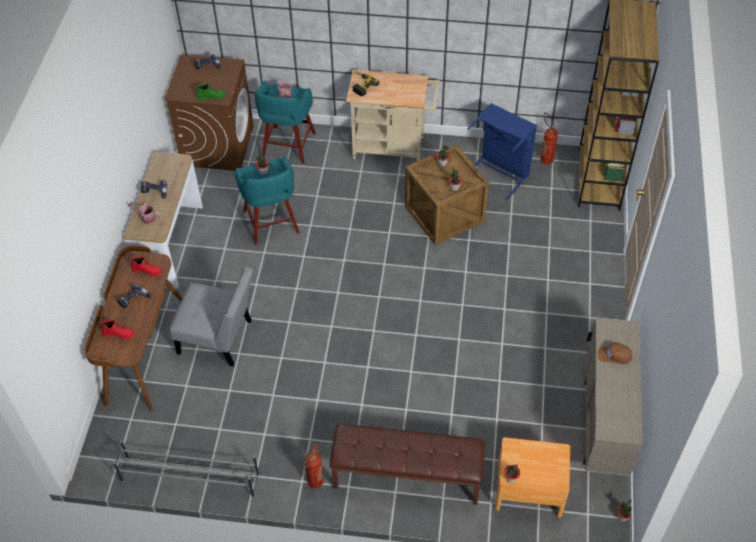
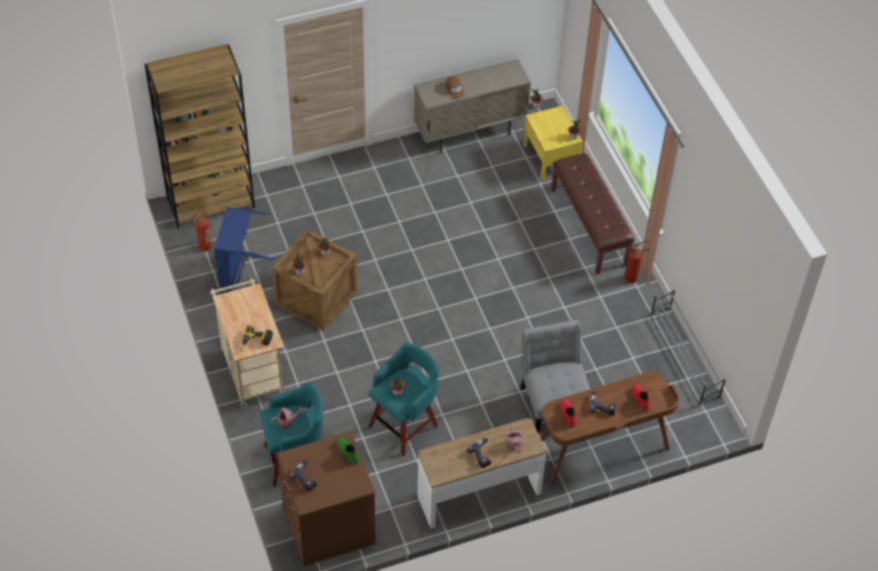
camera: 120 degrees left, 0 degrees up
(529, 490) = (550, 157): brown nightstand -> yellow nightstand

